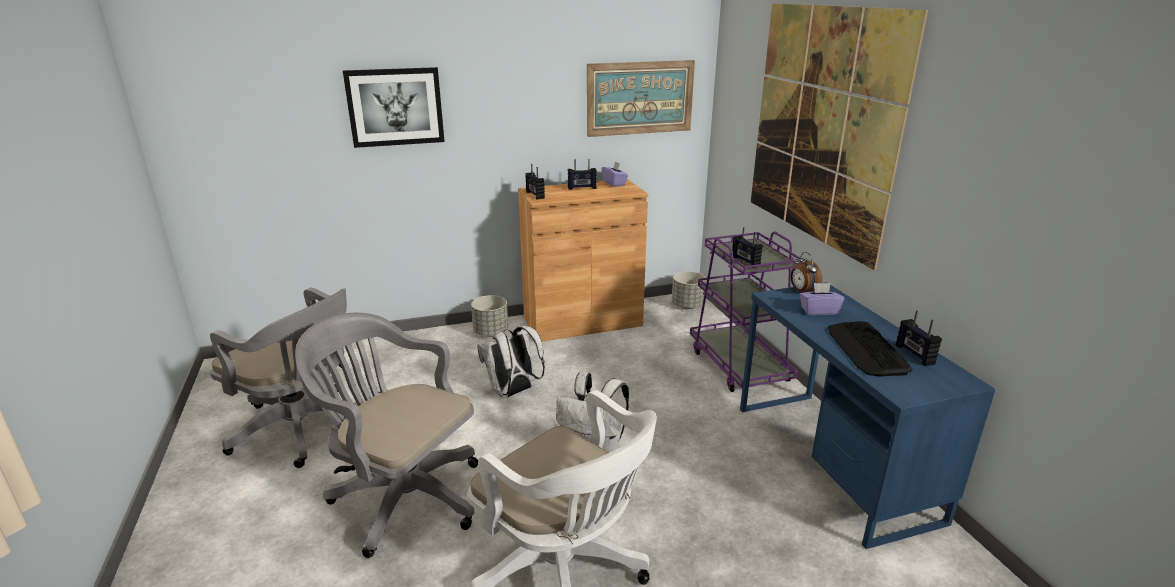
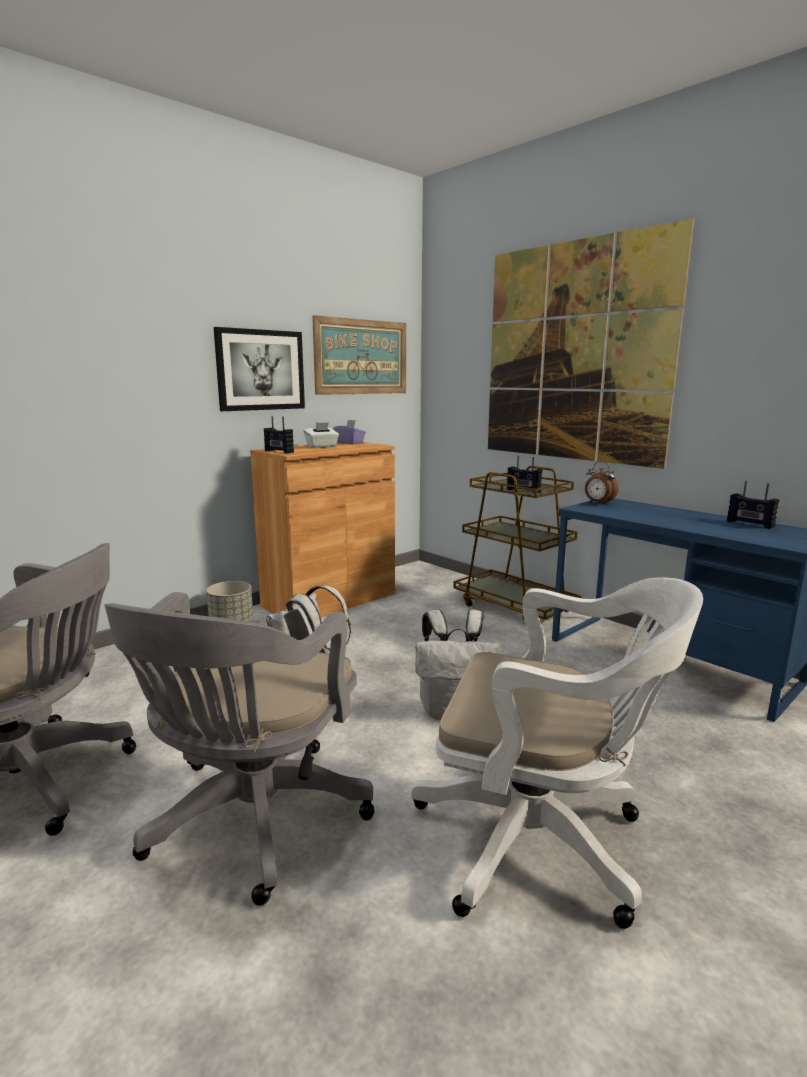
camera: 25 degrees left, 10 degrees down
(395, 107) = (101, 344): picture -> picture (260, 370)
(401, 496) = (252, 822): grey office chair -> grey office chair turned 75 degrees counterclockwise
(582, 188) = (322, 446): radio -> white tissue box
(687, 305) = (421, 572): grey planter -> none
(739, 365) = (514, 607): purple cart -> brown cart
(819, 311) = (632, 511): purple tissue box -> none
(866, 349) = (712, 526): keyboard -> none

